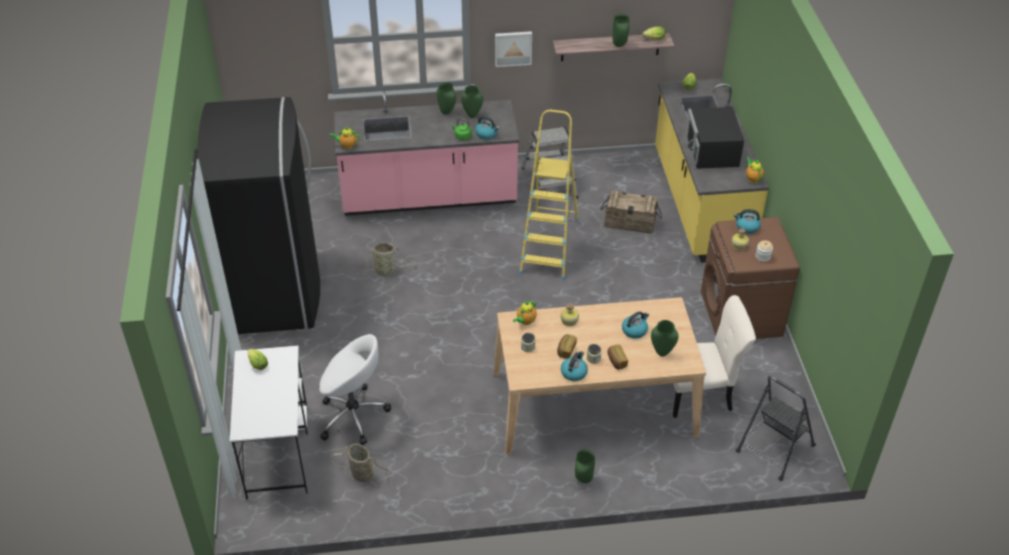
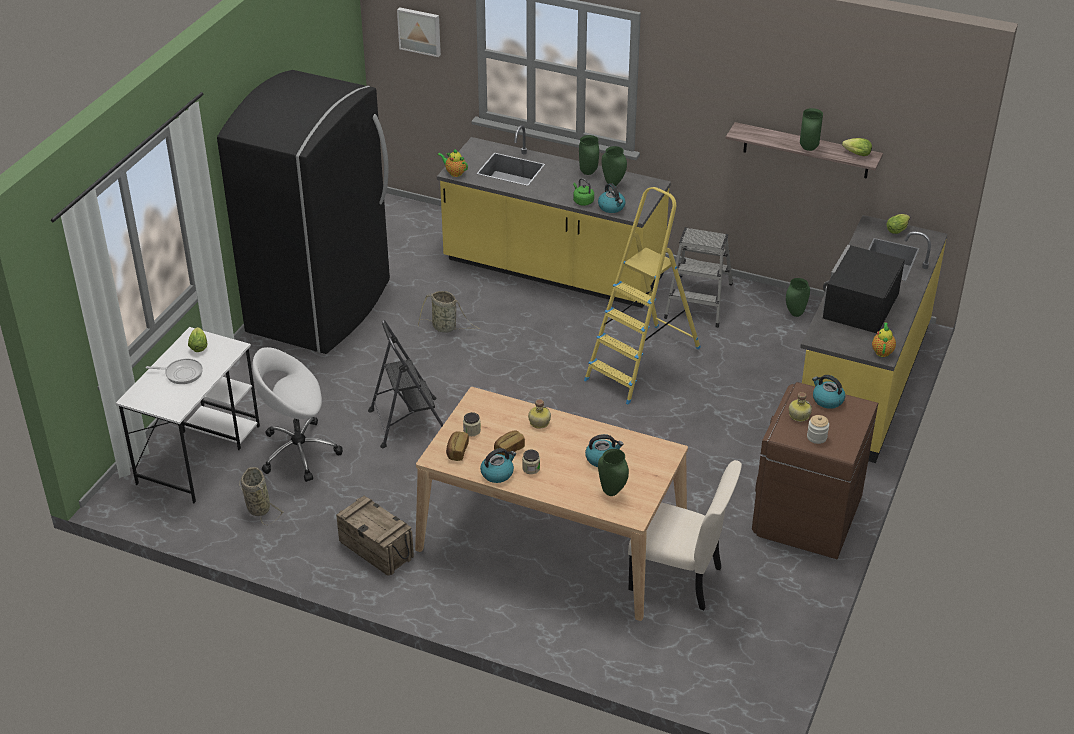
camera: 30 degrees right, 5 degrees down
(263, 393) = (181, 373): none -> frying pan
(355, 416) = (297, 452): white office chair -> white office chair turned 120 degrees clockwise
(429, 196) = (552, 270): pink counter -> yellow counter
(513, 48) = (686, 118): picture -> picture (420, 31)
(525, 321) = (492, 405): teapot -> none
(583, 479) = (474, 608): green vase -> green vase (795, 313)
(616, 361) = (553, 481): bread -> bread (457, 452)
(630, 222) = (757, 373): crate -> crate (376, 549)
(774, 449) = (718, 670): black step ladder -> black step ladder (406, 422)

